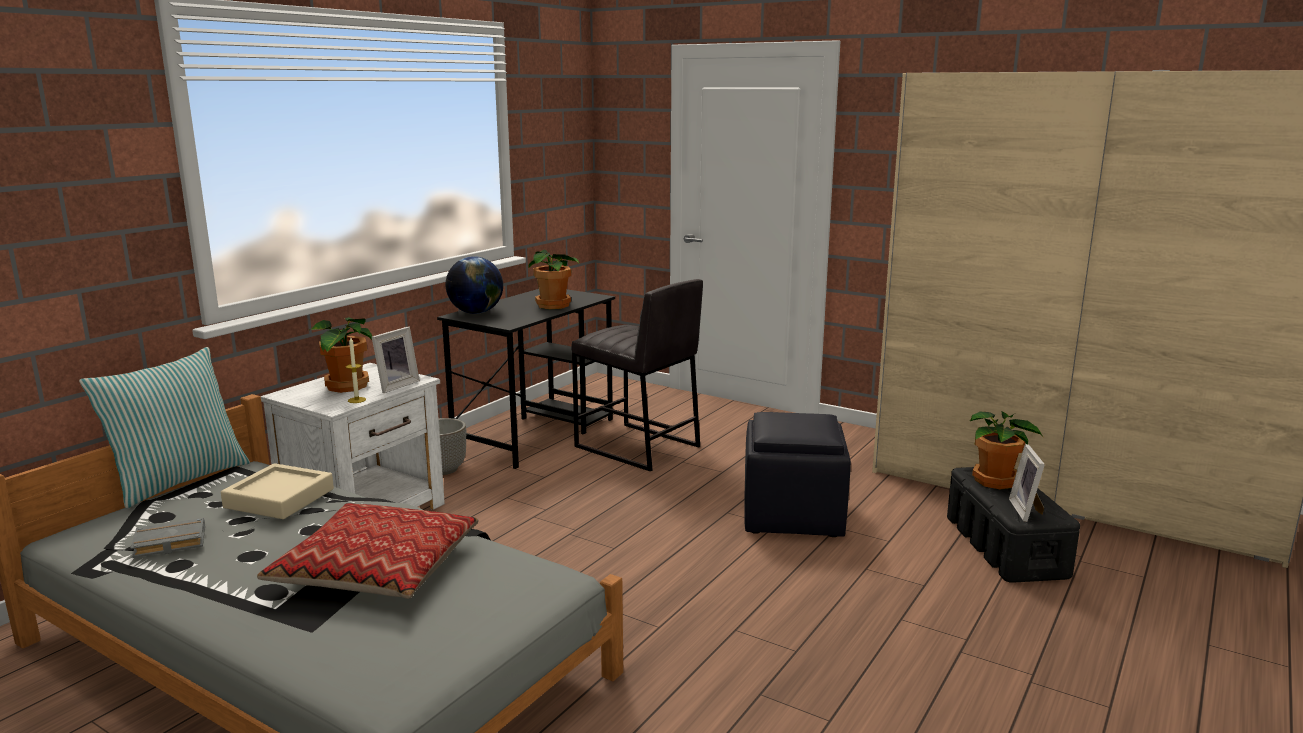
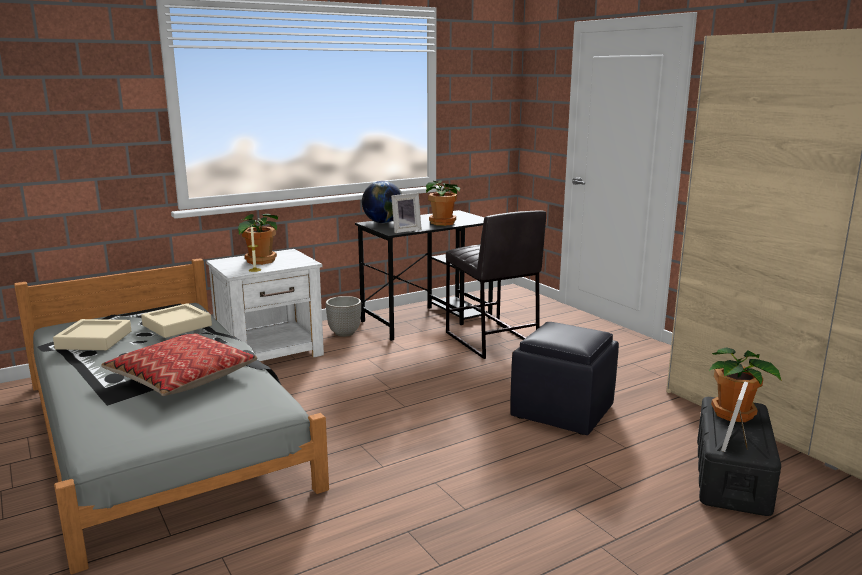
camera: 25 degrees right, 0 degrees up
(168, 544) = (94, 340): grey book -> beige tray
(178, 480) = (142, 306): pillow -> none
(395, 385) = (289, 264): picture frame -> picture frame (405, 230)

